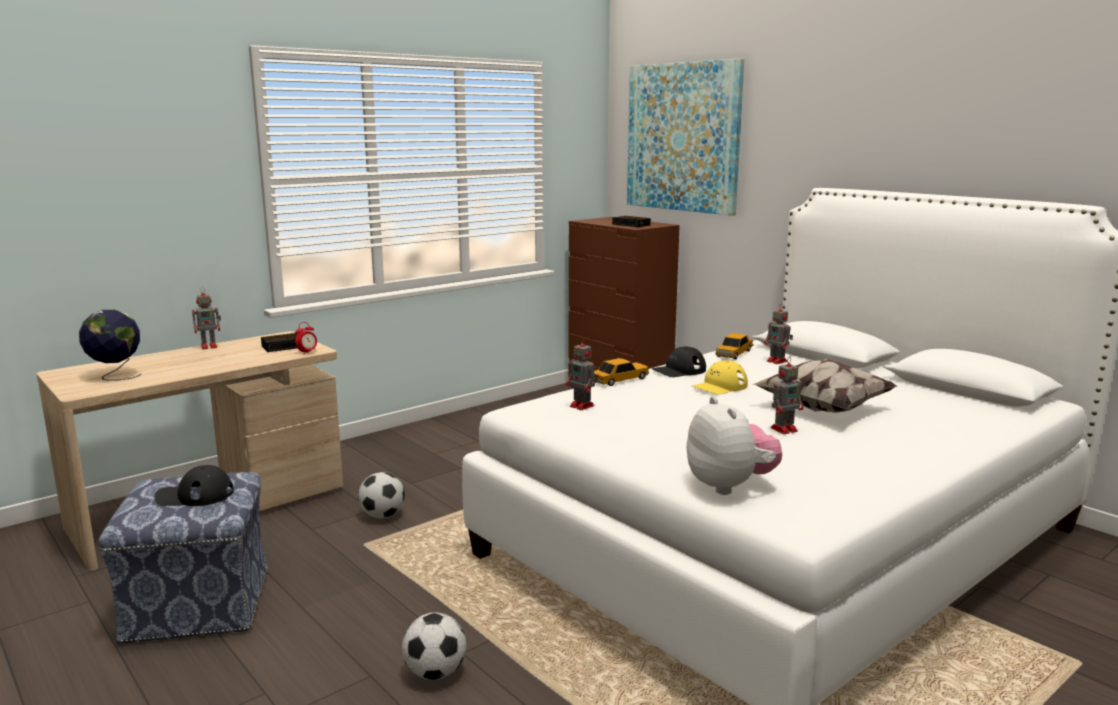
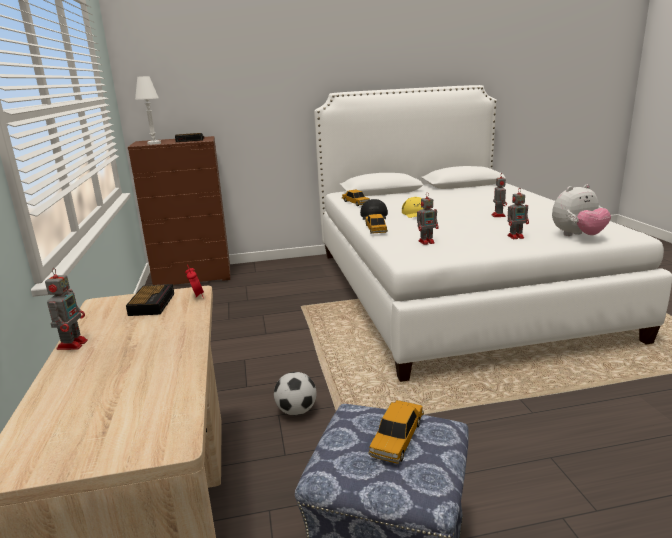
camera: 60 degrees left, 5 degrees up
(115, 376) = (120, 412): globe -> none
(194, 495) = (397, 438): black cap -> toy car
(435, 673) = (555, 428): football -> none
(595, 222) = (154, 143): none -> white table lamp
(682, 137) = (202, 67): picture -> none
(729, 486) = (577, 236): plush toy -> plush toy turned 150 degrees clockwise
(777, 361) = (383, 199): toy robot -> toy robot (516, 236)
(822, 408) = (470, 205): pillow -> none

